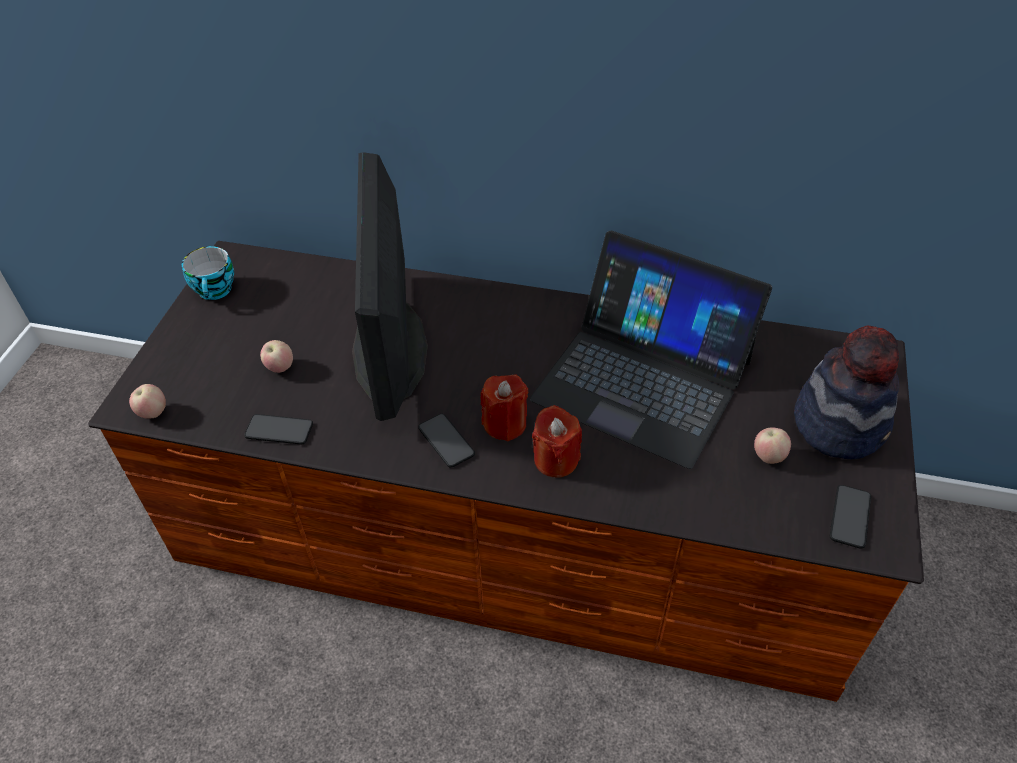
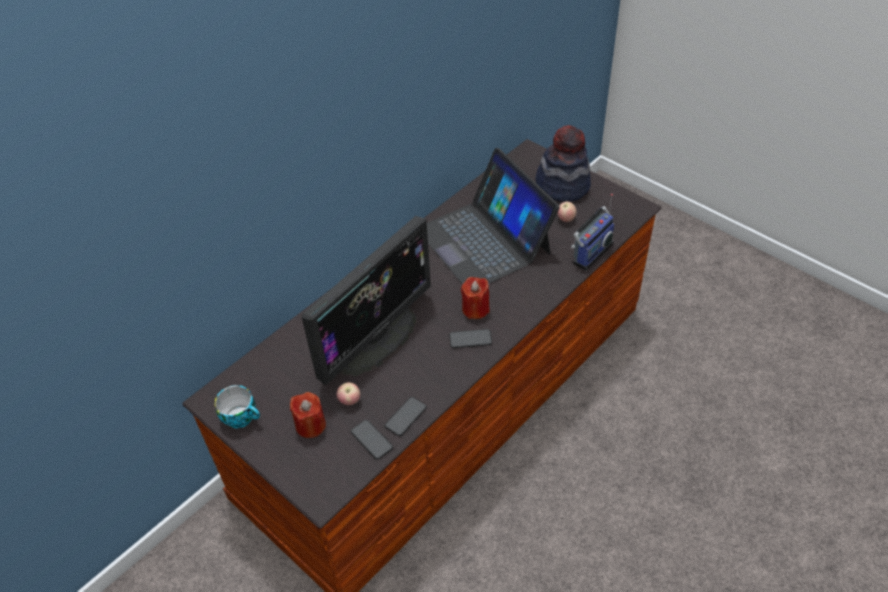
camera: 60 degrees left, 0 degrees up
(153, 412) = (339, 483): apple -> none
(391, 348) = (376, 339): monitor -> monitor turned 75 degrees counterclockwise
(556, 459) = (515, 298): red candle -> red candle (310, 425)
(643, 379) = (484, 240): laptop -> laptop turned 90 degrees clockwise
(722, 517) = (590, 252): none -> radio
(850, 517) = (616, 210): phone -> phone (371, 440)

